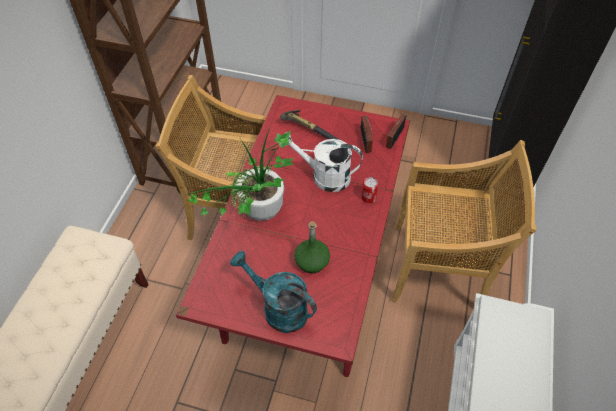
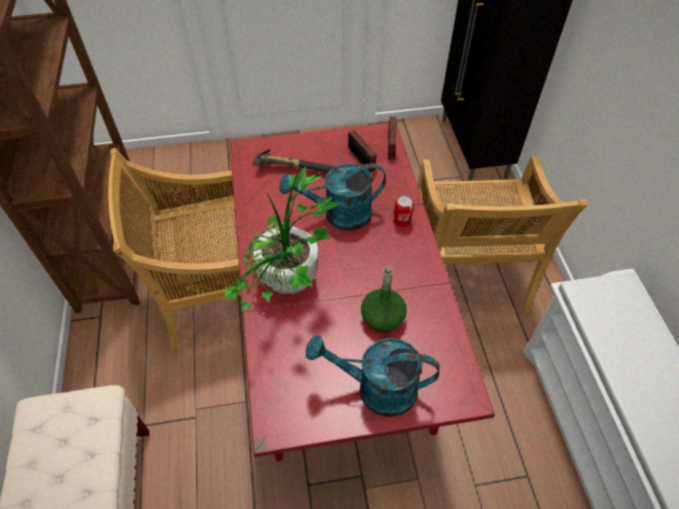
camera: 25 degrees left, 0 degrees up
(324, 176) = (339, 215): white watering can -> turquoise watering can
(440, 267) = (467, 275): beige chair -> beige chair turned 105 degrees clockwise

